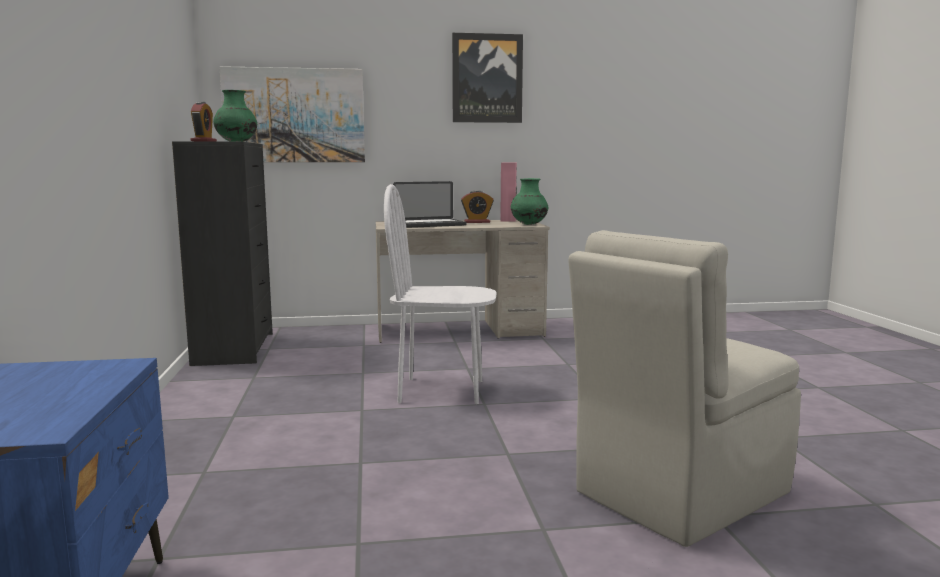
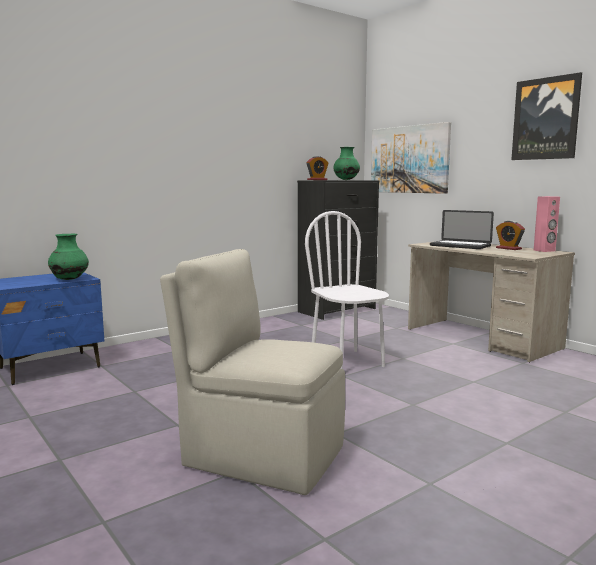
camera: 60 degrees right, 0 degrees up
(528, 224) = (532, 255): green vase -> green vase (69, 279)

